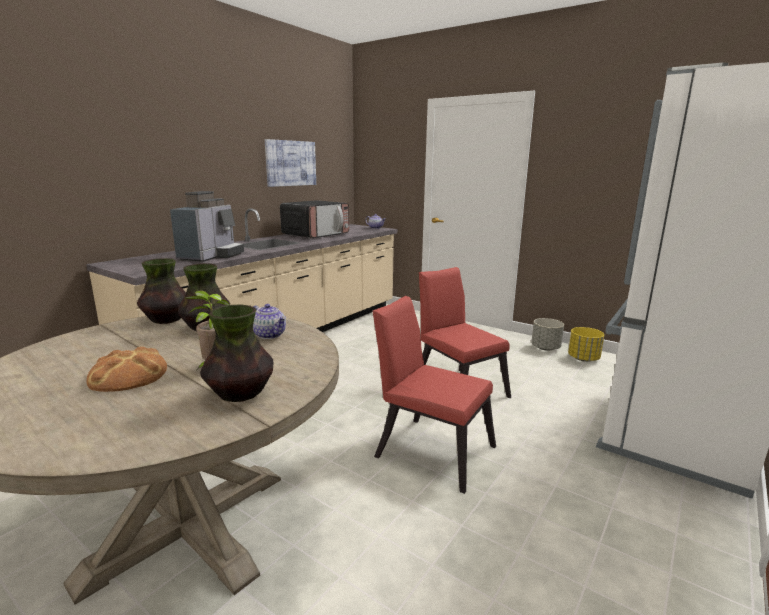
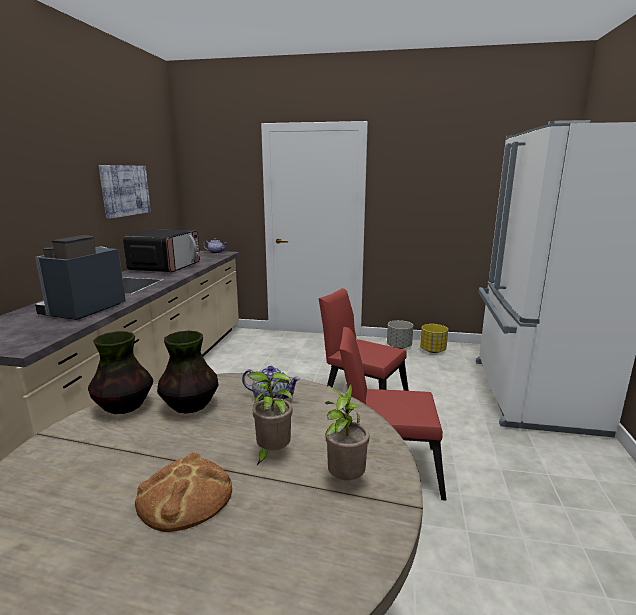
camera: 25 degrees left, 0 degrees up
(211, 256) = (82, 310): coffee machine -> coffee machine turned 150 degrees counterclockwise
(241, 394) = (344, 480): vase -> potted plant

